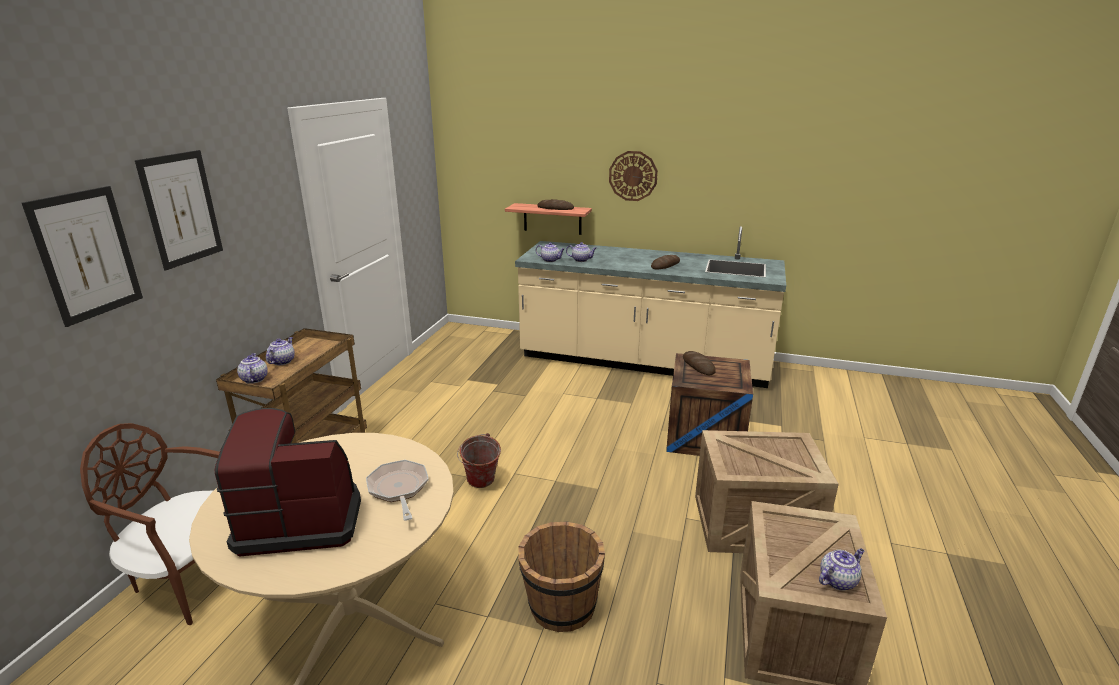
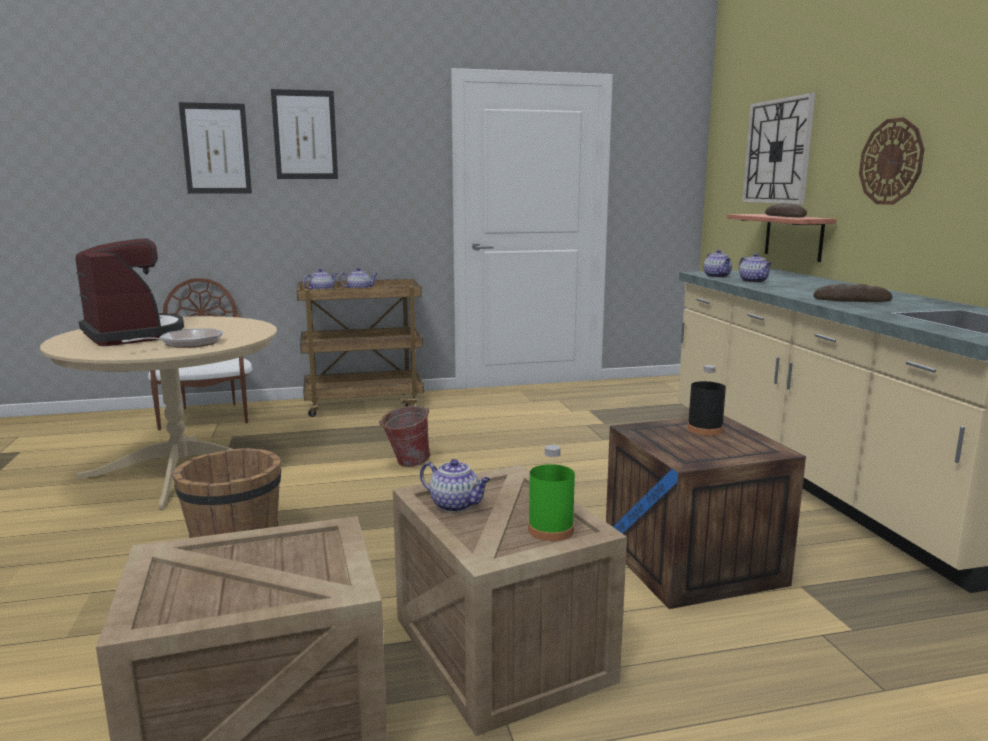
camera: 60 degrees right, 10 degrees down
(526, 160) = (777, 151): none -> wall clock
(698, 366) = (705, 429): bread -> black bottle
(790, 449) = (550, 530): none -> green bottle
(838, 580) = (189, 602): teapot -> teapot (456, 505)

